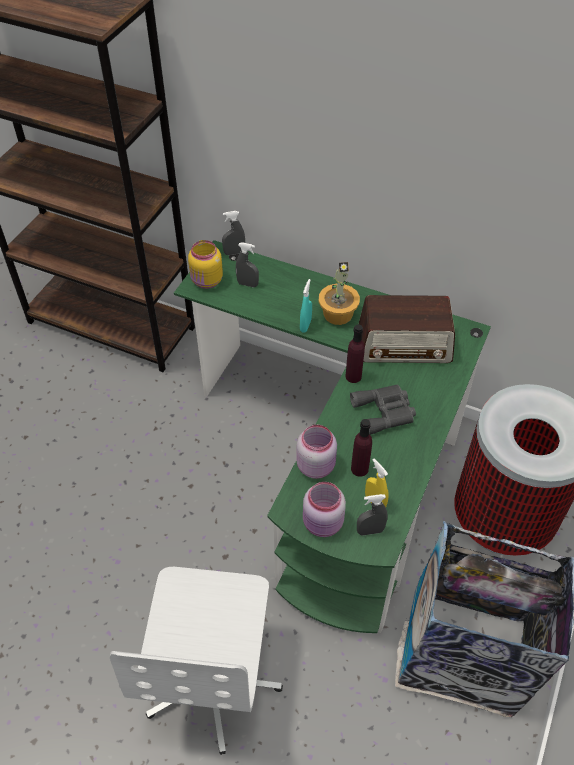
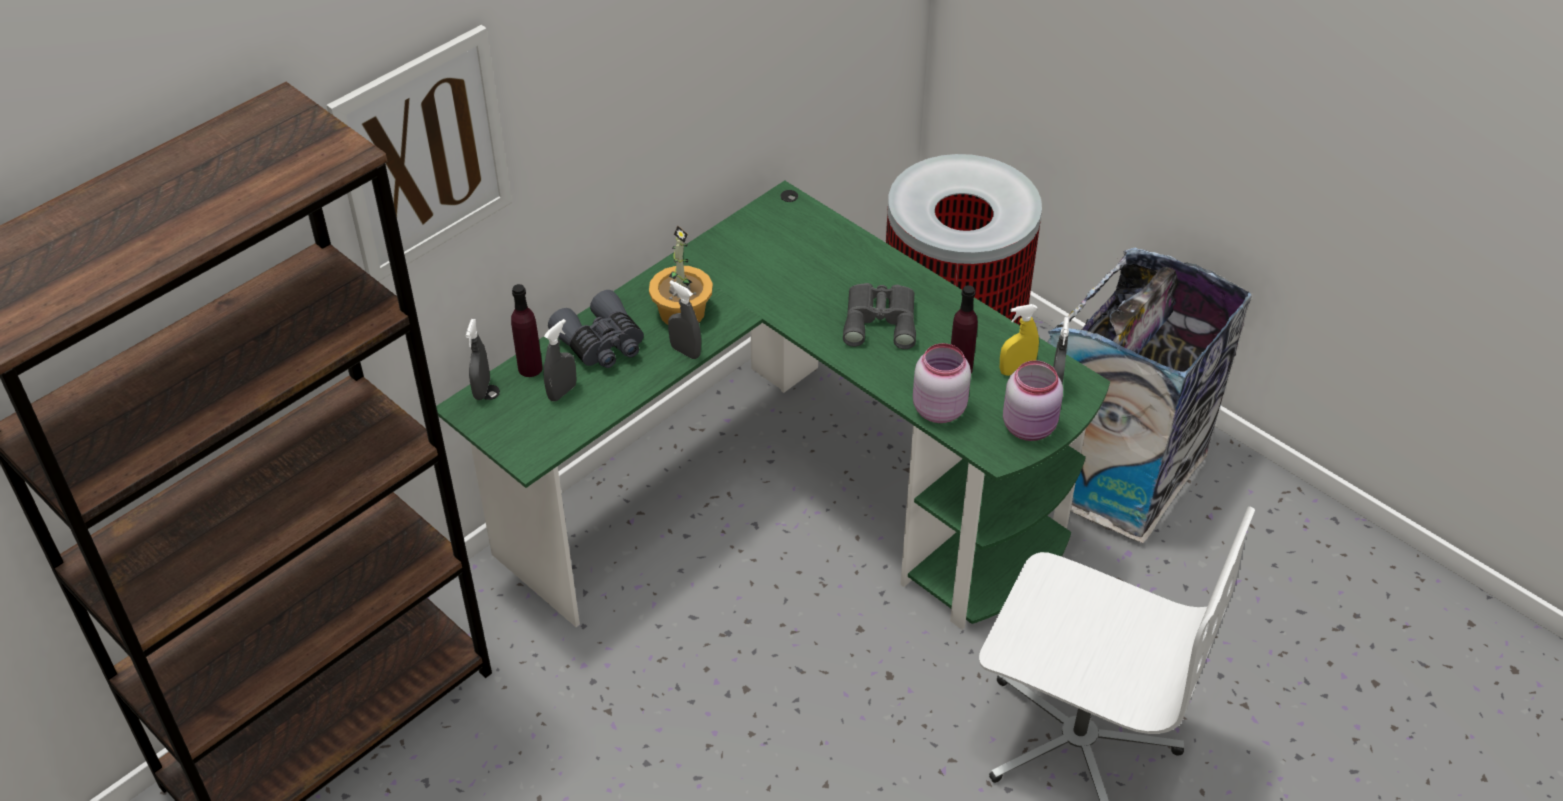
camera: 70 degrees left, 5 degrees down
(207, 281) = (526, 438): yellow jar -> none
(233, 100) = (423, 155): none -> picture
(293, 288) = (602, 343): none -> grey binoculars
(305, 325) = (685, 351): turquoise spray bottle -> grey spray bottle
(353, 376) = (805, 330): purple bottle -> purple bottle (530, 368)
(405, 345) = (775, 266): radio -> none

